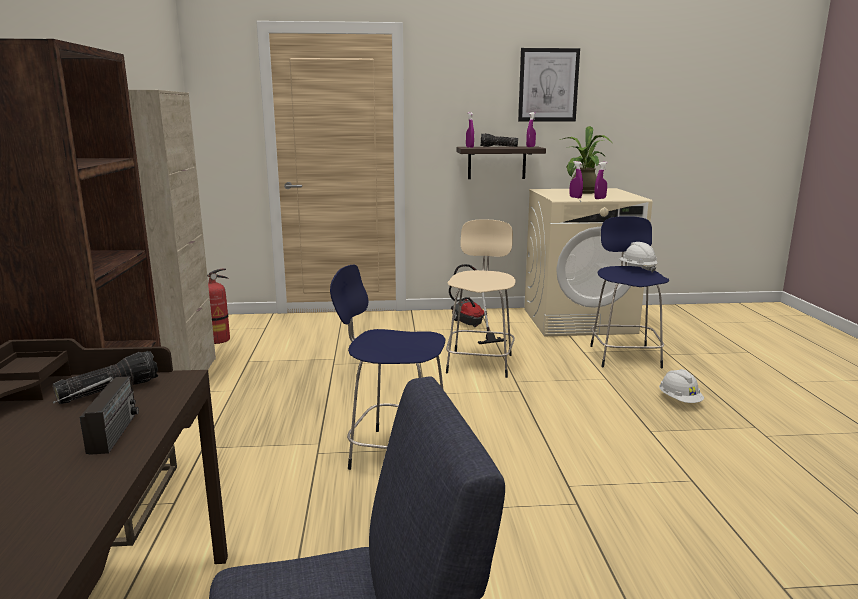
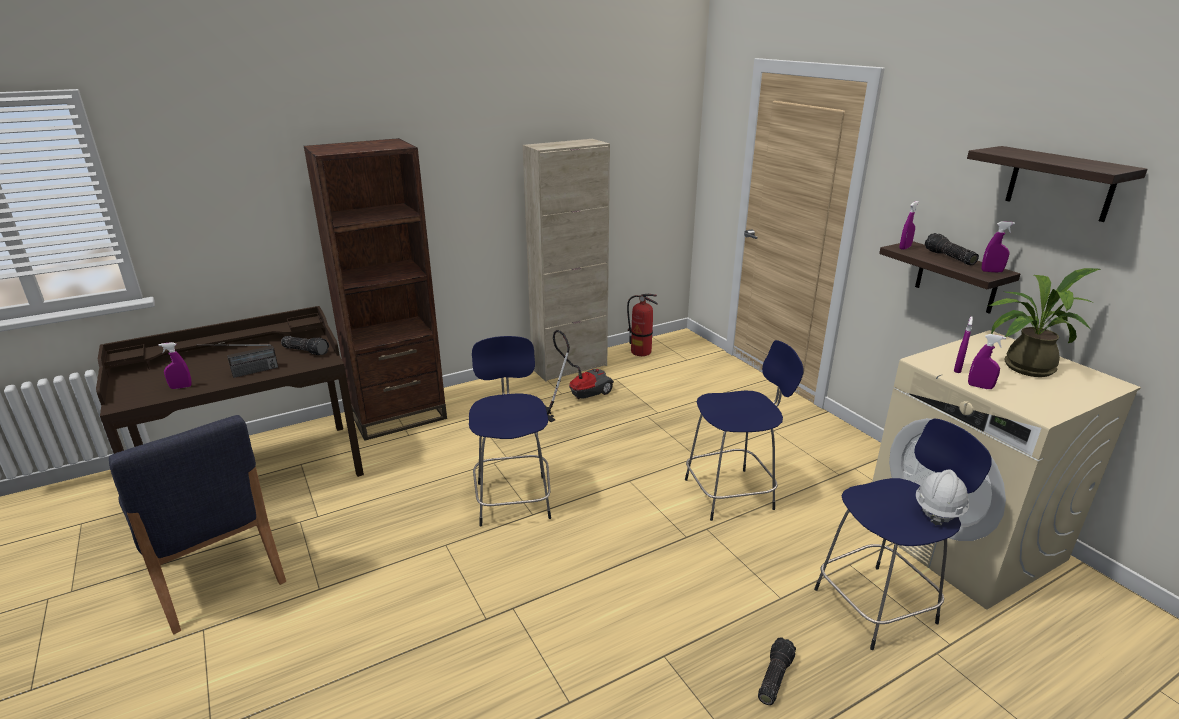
camera: 65 degrees right, 10 degrees up
(55, 511) = (181, 387): none -> purple spray bottle
(470, 327) = (826, 461): vacuum cleaner -> vacuum cleaner (577, 397)
(480, 362) = (732, 493): beige stool -> blue stool
(548, 85) = (1060, 183): picture -> shelf
(679, 400) = (773, 677): white hard hat -> flashlight

